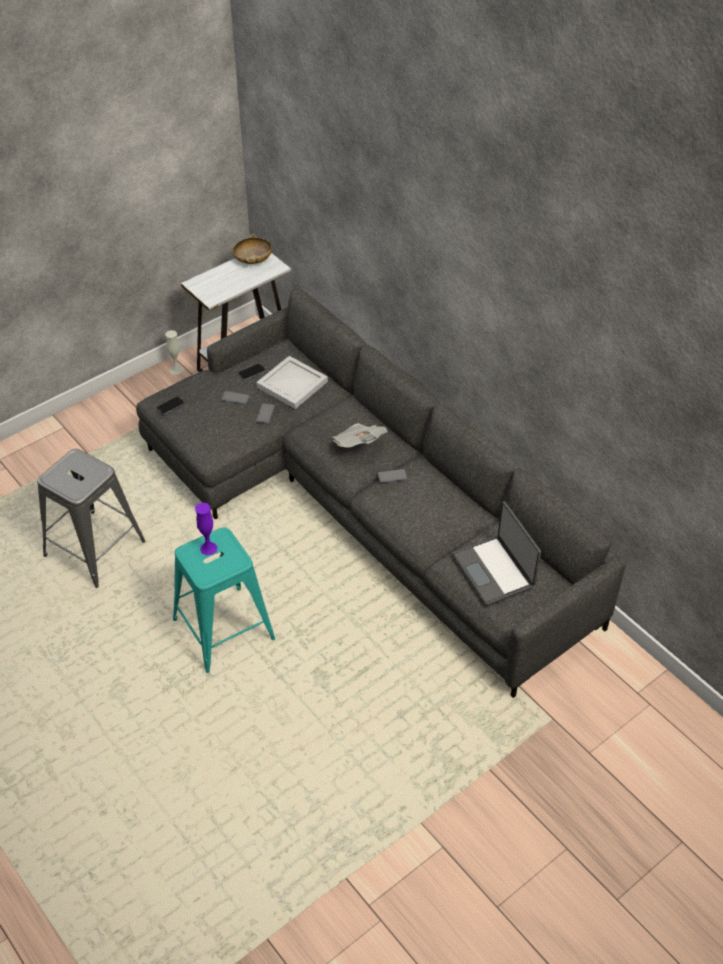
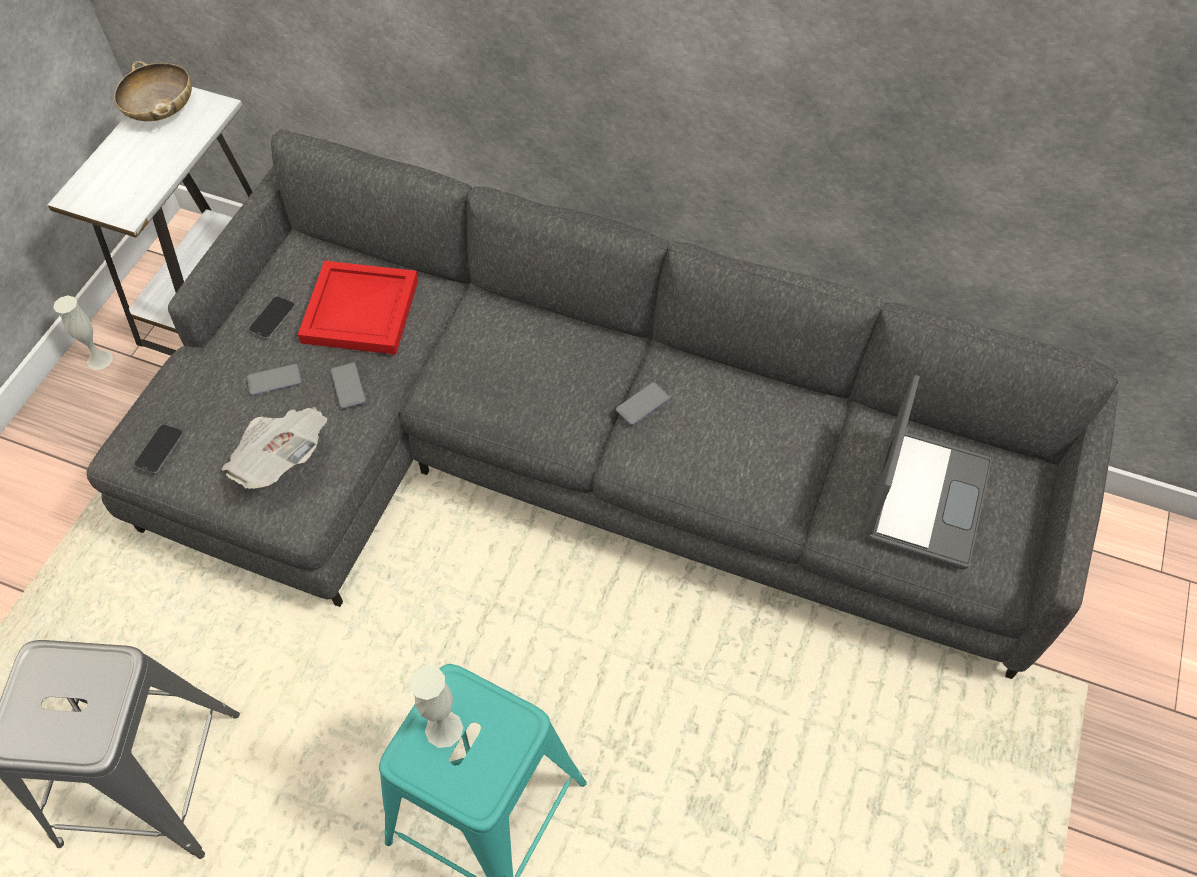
camera: 30 degrees left, 10 degrees up
(208, 548) = (444, 729): purple vase -> white vase
(293, 384) = (362, 310): white tray -> red tray
(359, 445) = (550, 372): newspaper -> newspaper (280, 460)
(494, 571) = (923, 498): laptop -> laptop turned 105 degrees counterclockwise

